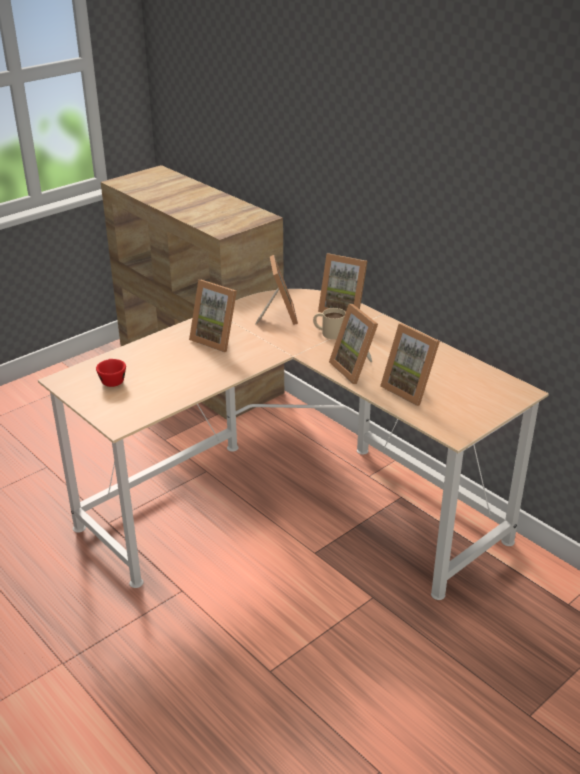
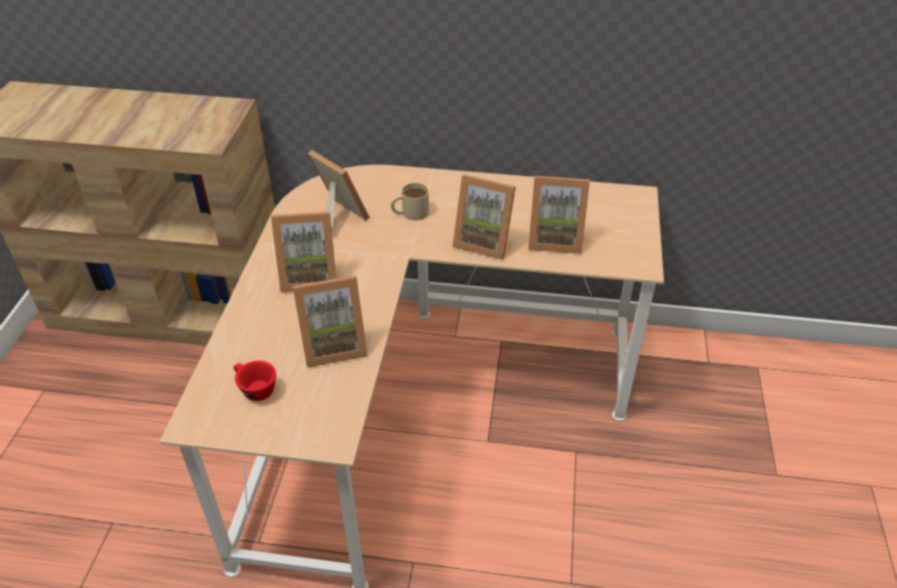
camera: 40 degrees left, 10 degrees up
(343, 309) = (391, 180): picture frame -> picture frame (333, 345)

